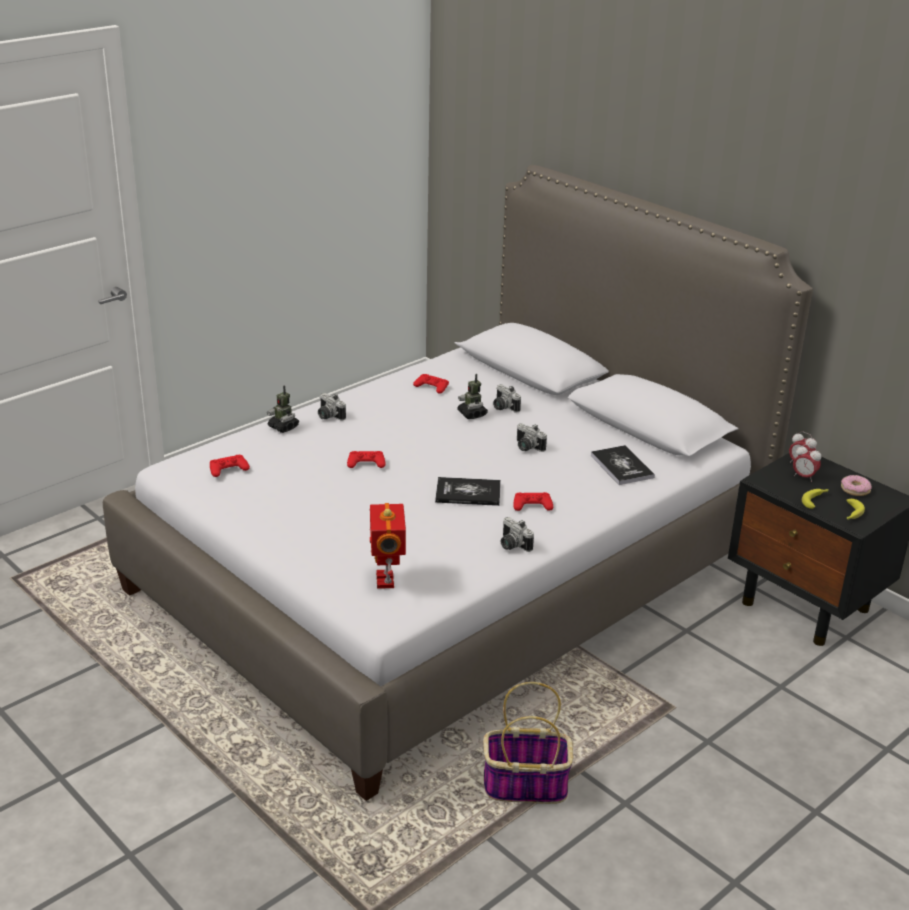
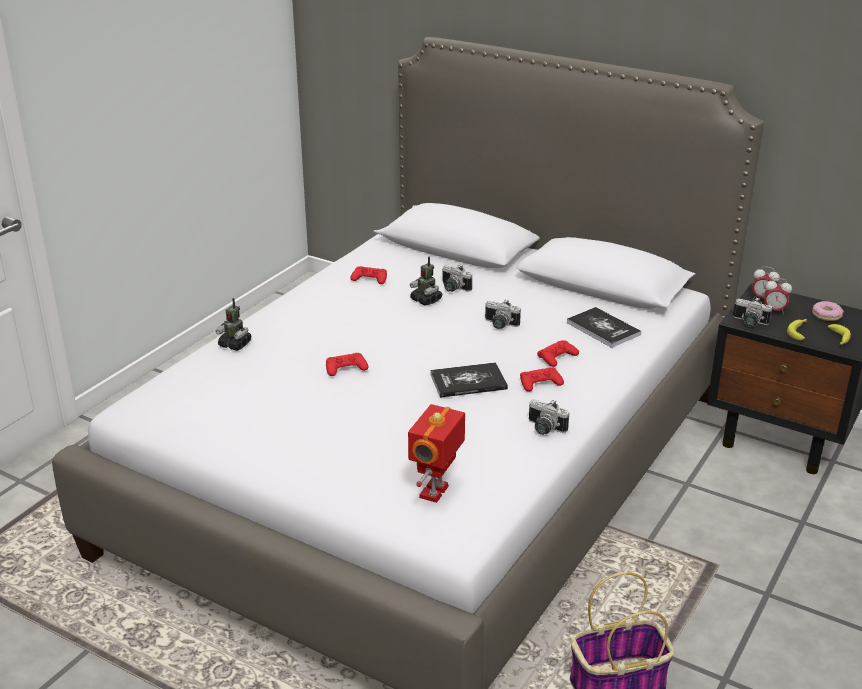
camera: 15 degrees left, 0 degrees up
(228, 469) = (198, 400): red game controller -> red game controller (557, 357)
(328, 416) = (277, 325): camera -> camera (749, 323)
(387, 580) = (436, 492): toy robot -> toy robot turned 45 degrees clockwise

